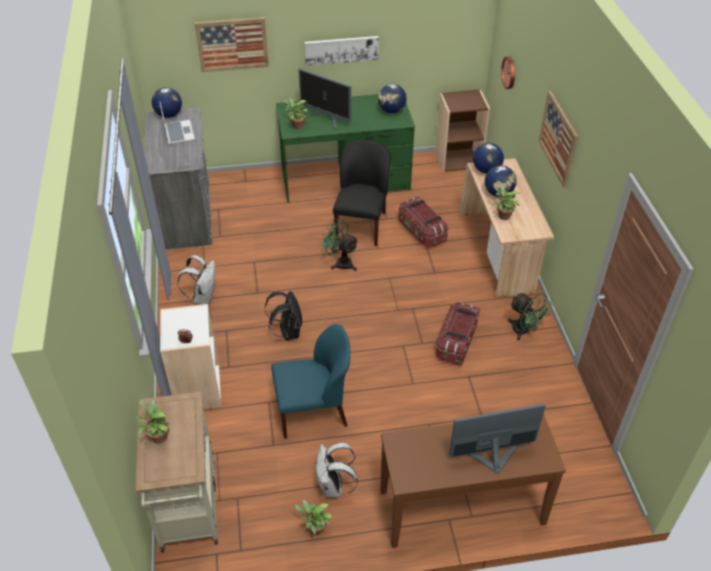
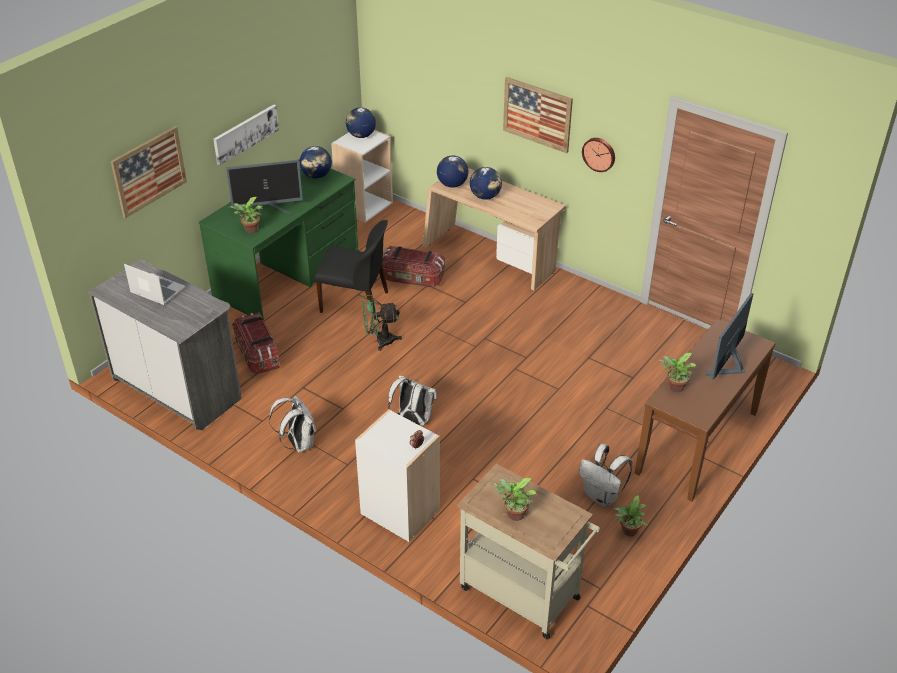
camera: 45 degrees left, 5 degrees down
(169, 115) = (119, 281): globe -> globe (361, 136)
(288, 332) = (413, 419): black backpack -> white backpack
(313, 411) = (515, 459): blue chair -> none
(361, 225) = (356, 302): black chair -> black chair turned 135 degrees clockwise
(456, 342) = (549, 340): storage box -> storage box (257, 354)
(458, 159) = (364, 206): brown bookcase -> white bookcase
(502, 216) = (511, 211): potted plant -> potted plant (674, 388)
(510, 72) = (414, 88): wall clock -> wall clock (599, 154)
(524, 331) = (583, 302): green fan -> none

